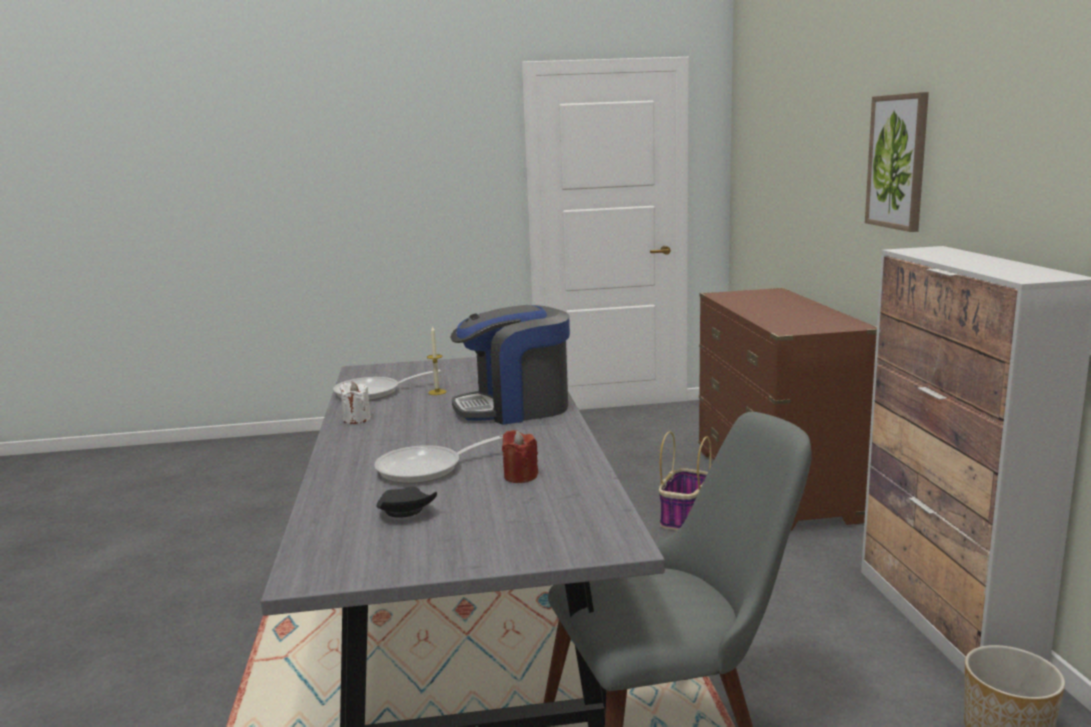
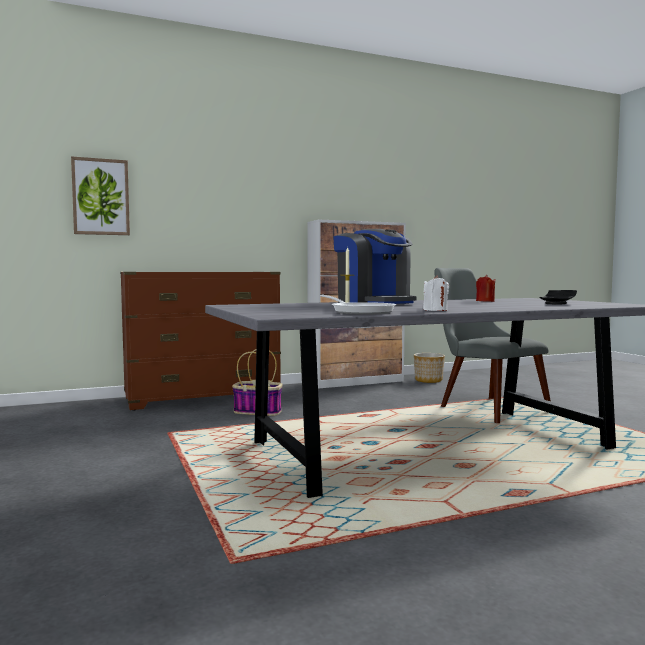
camera: 105 degrees left, 10 degrees down
(427, 469) = (500, 304): frying pan -> none
(898, 162) = (261, 182): picture -> picture (101, 197)

